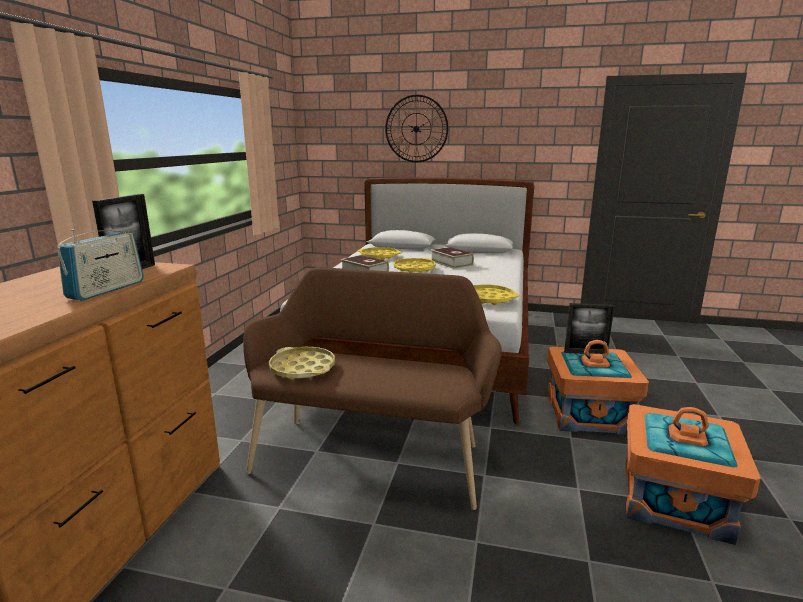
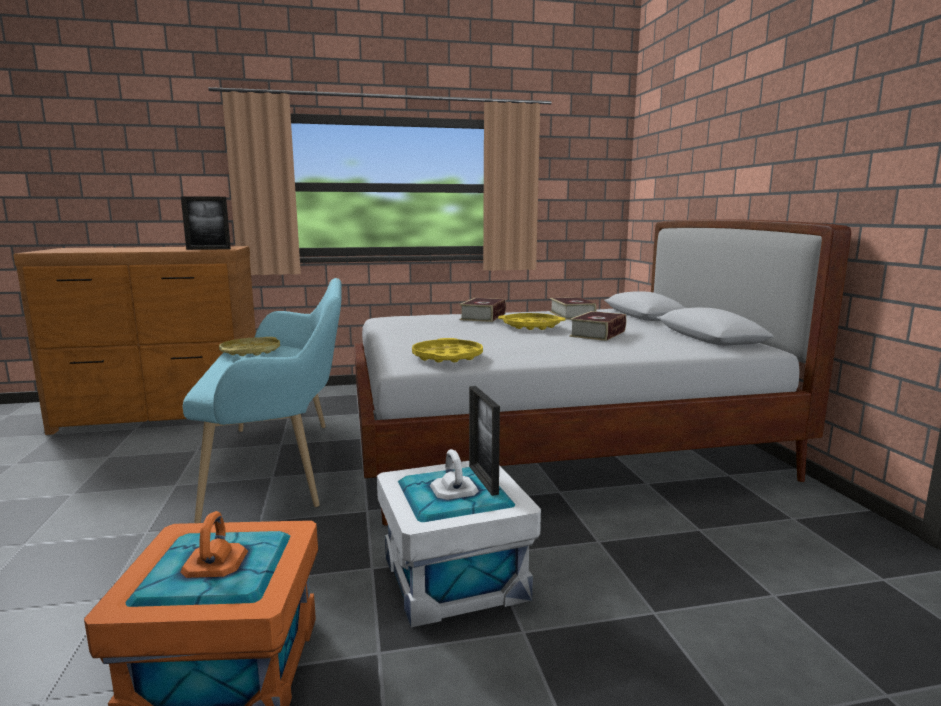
camera: 65 degrees right, 5 degrees down
(107, 290) = (159, 250): radio -> none
(372, 454) = (283, 464): brown bench -> turquoise bench
(379, 256) = (572, 315): yellow tray -> book
(416, 129) = (720, 146): wall clock -> none
(588, 413) = (455, 577): orange storage box -> white storage box

